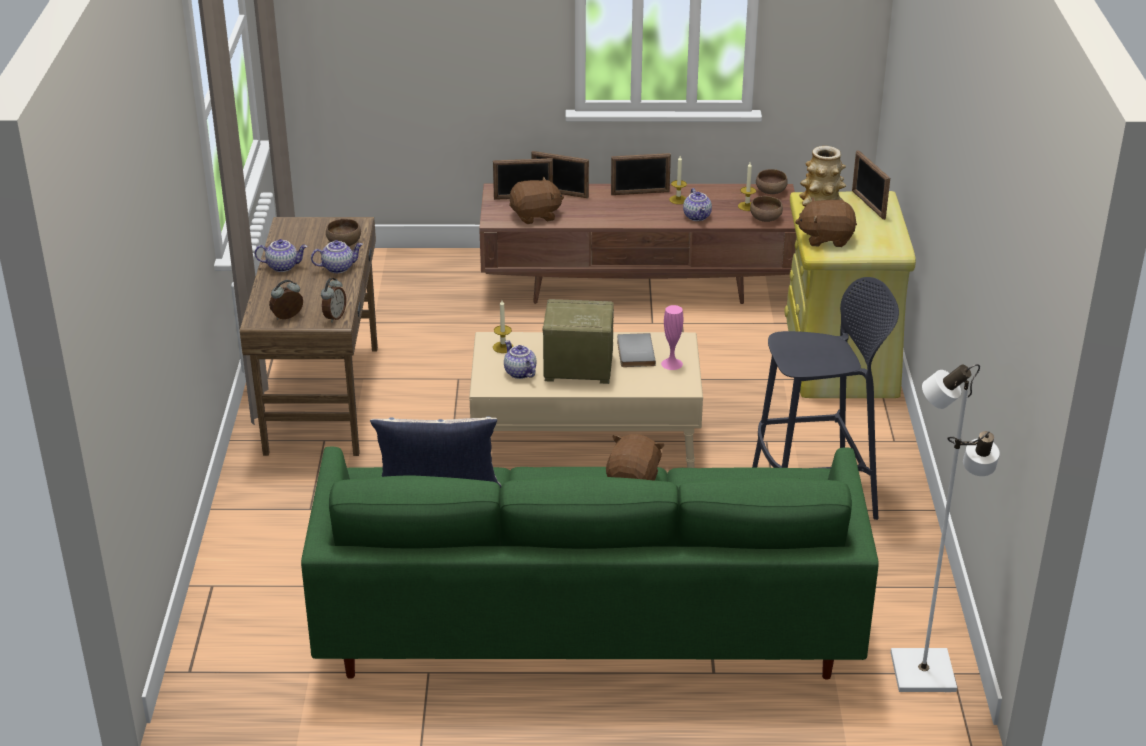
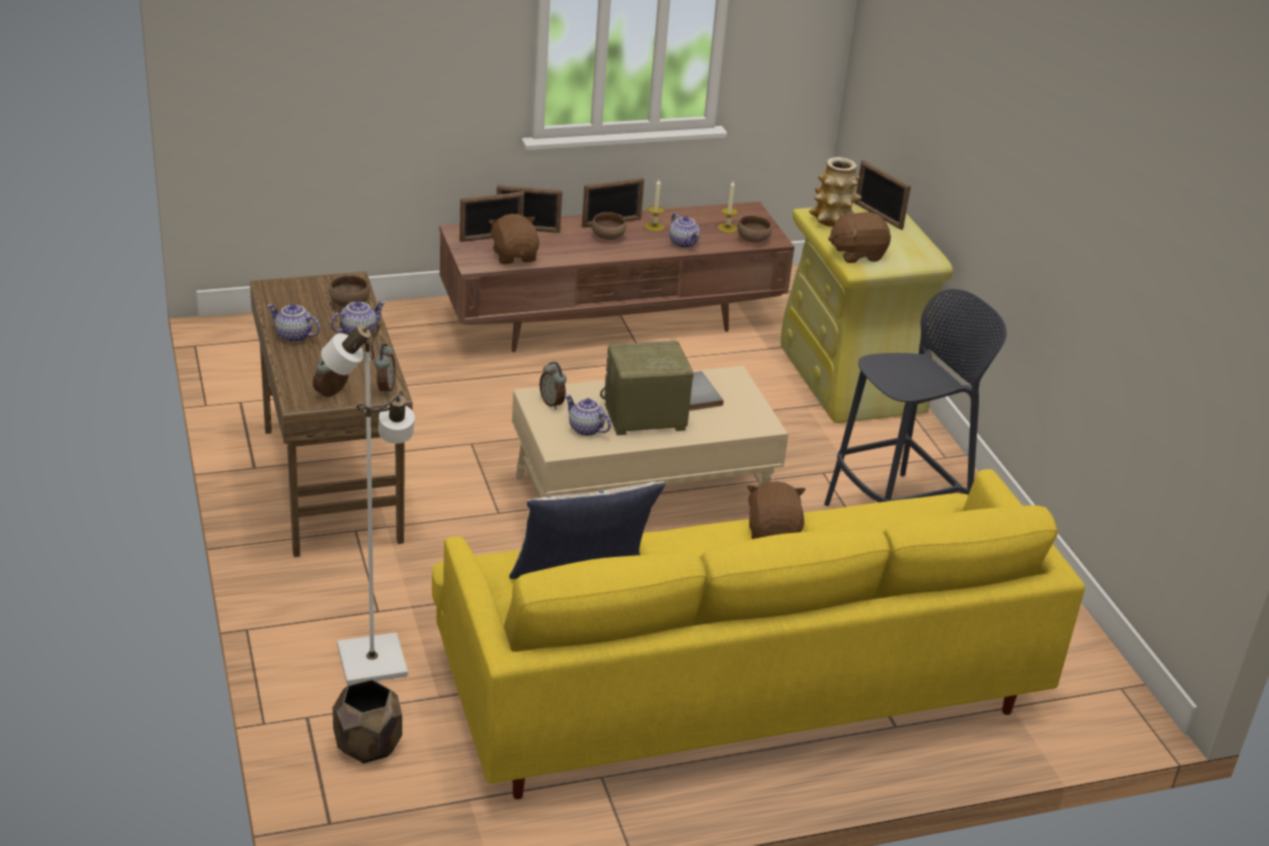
camera: 20 degrees left, 0 degrees up
(248, 616) = (367, 746): none -> brown planter
(283, 266) = (293, 336): teapot -> teapot turned 135 degrees counterclockwise
(503, 347) = (552, 403): candle -> alarm clock
(535, 216) = (515, 256): brown plush toy -> brown plush toy turned 75 degrees counterclockwise
(588, 617) = (739, 687): green sofa -> yellow sofa
(671, 364) = (738, 401): pink vase -> none
(771, 192) = (743, 211): brown bowl -> brown bowl (608, 237)
(923, 672) = (1093, 691): white floor lamp -> white floor lamp (372, 661)

